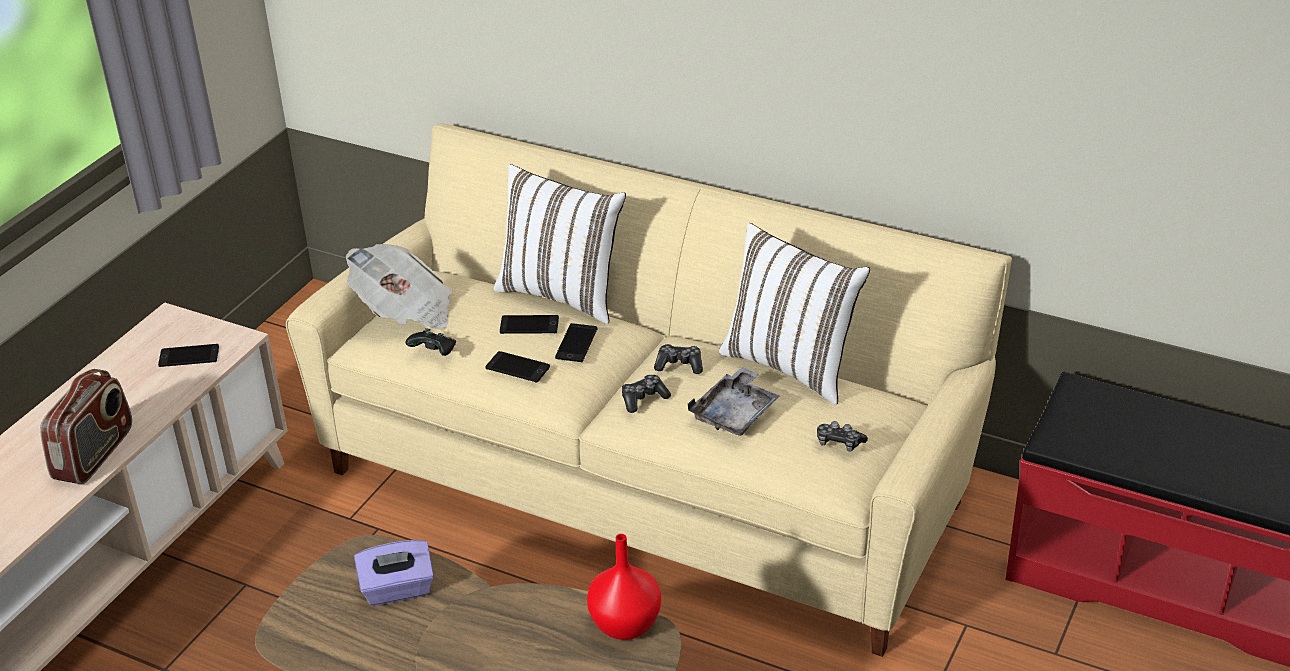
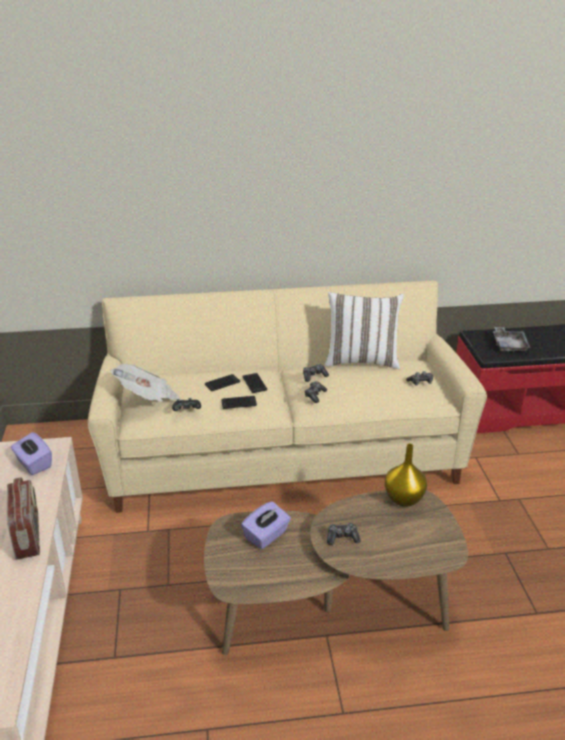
camera: 35 degrees left, 5 degrees down
(189, 356) = (33, 464): phone -> purple tissue box
(474, 639) = (342, 537): none -> game controller
(562, 294) = (219, 366): white pillow -> none
(625, 626) = (404, 499): red vase -> yellow vase
(735, 413) = (364, 386): grey tray -> grey tray (509, 345)

